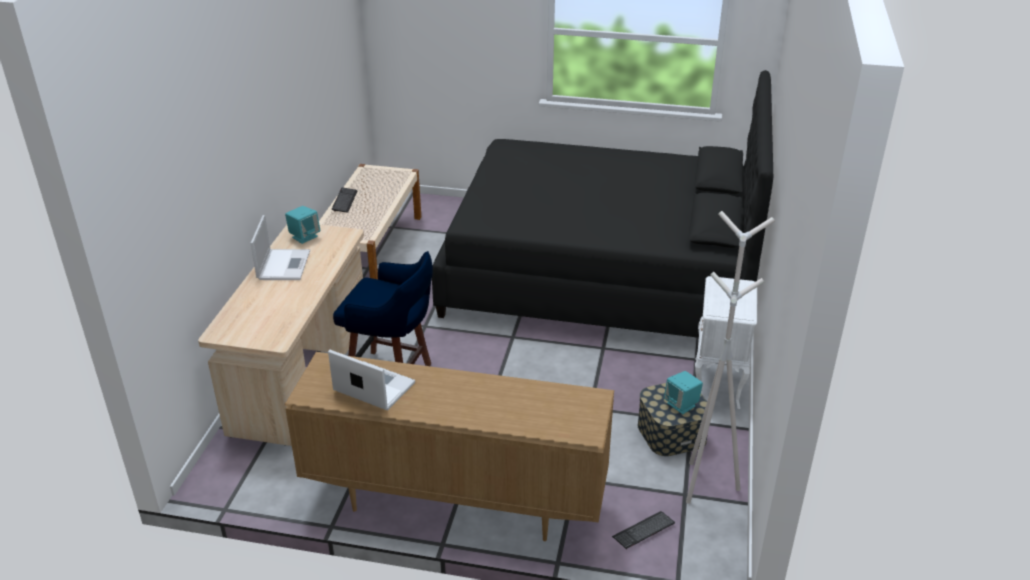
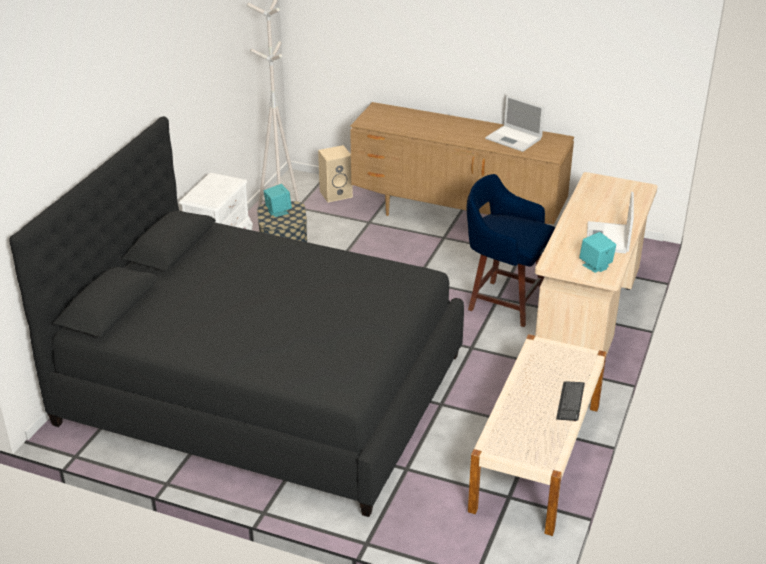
camera: 170 degrees left, 0 degrees up
(643, 531) = (336, 194): keyboard -> beige speaker

